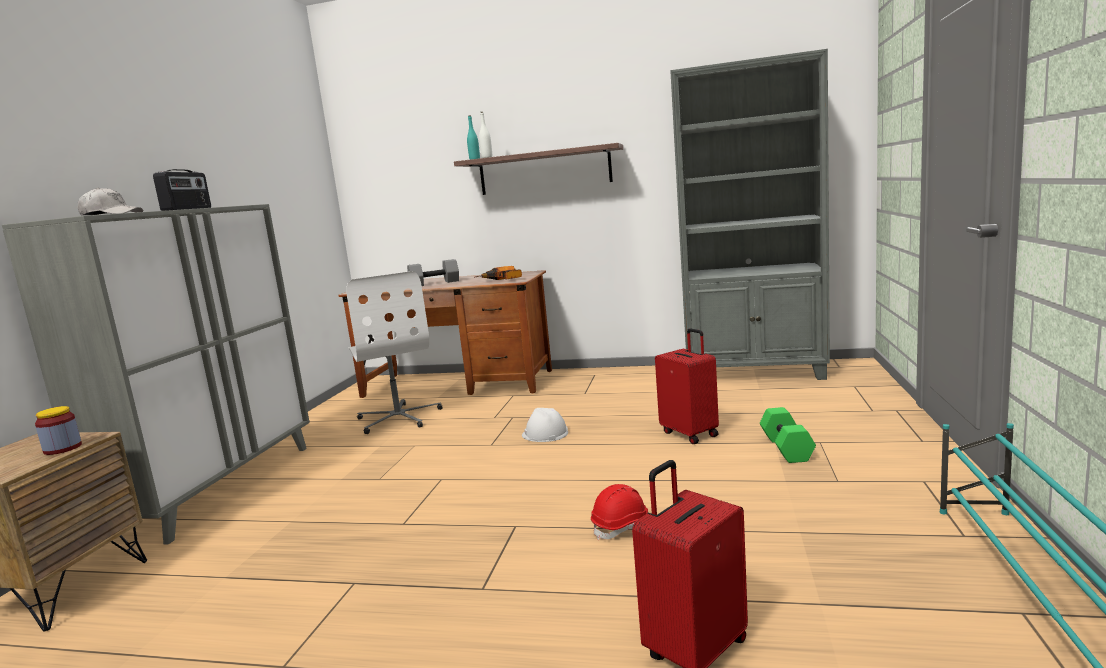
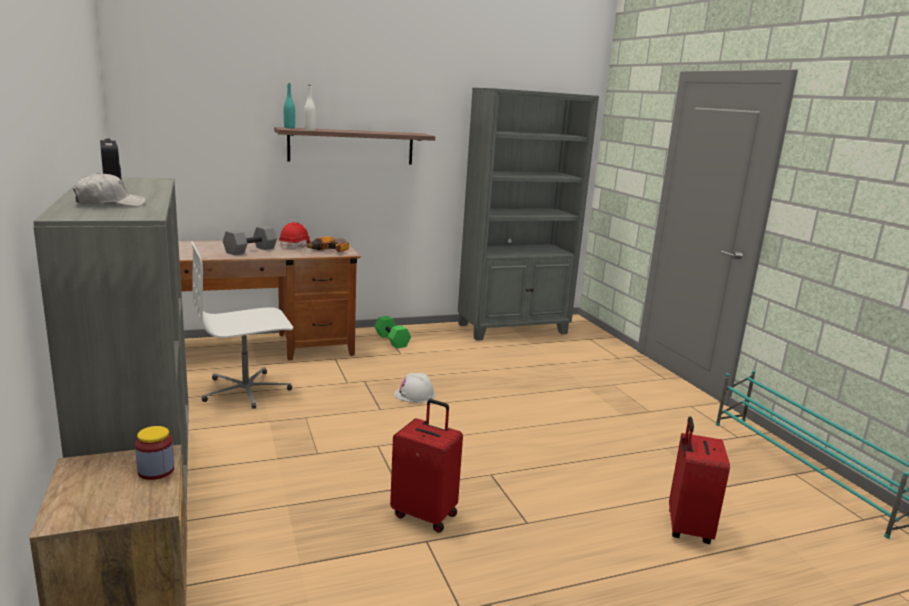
camera: 35 degrees left, 5 degrees up
(399, 418) = (246, 390): white office chair -> white office chair turned 120 degrees clockwise
(623, 527) = (564, 462): red hard hat -> red hard hat (295, 246)
(690, 434) = (526, 385): red suitcase -> red suitcase (425, 514)
(787, 448) = (599, 391): green dumbbell -> green dumbbell (392, 340)

